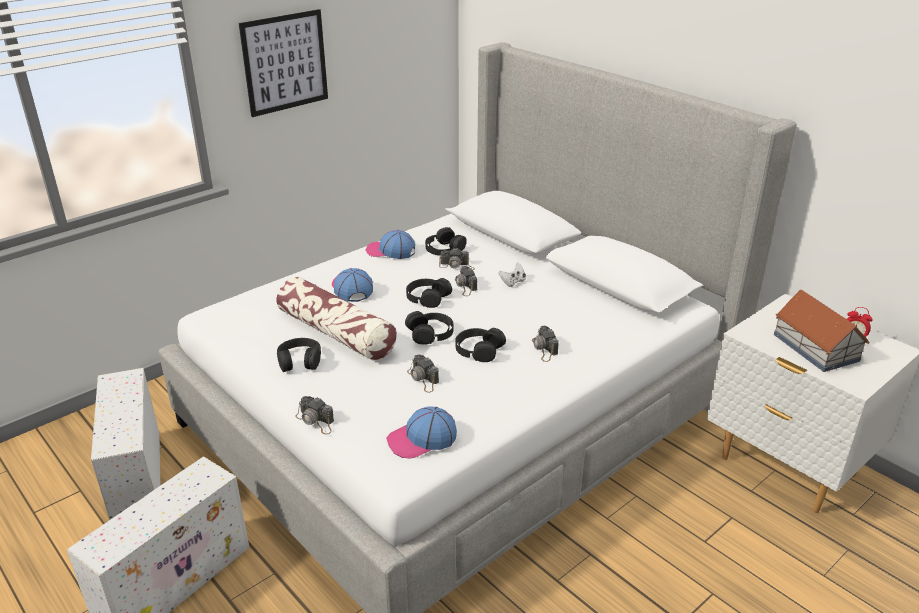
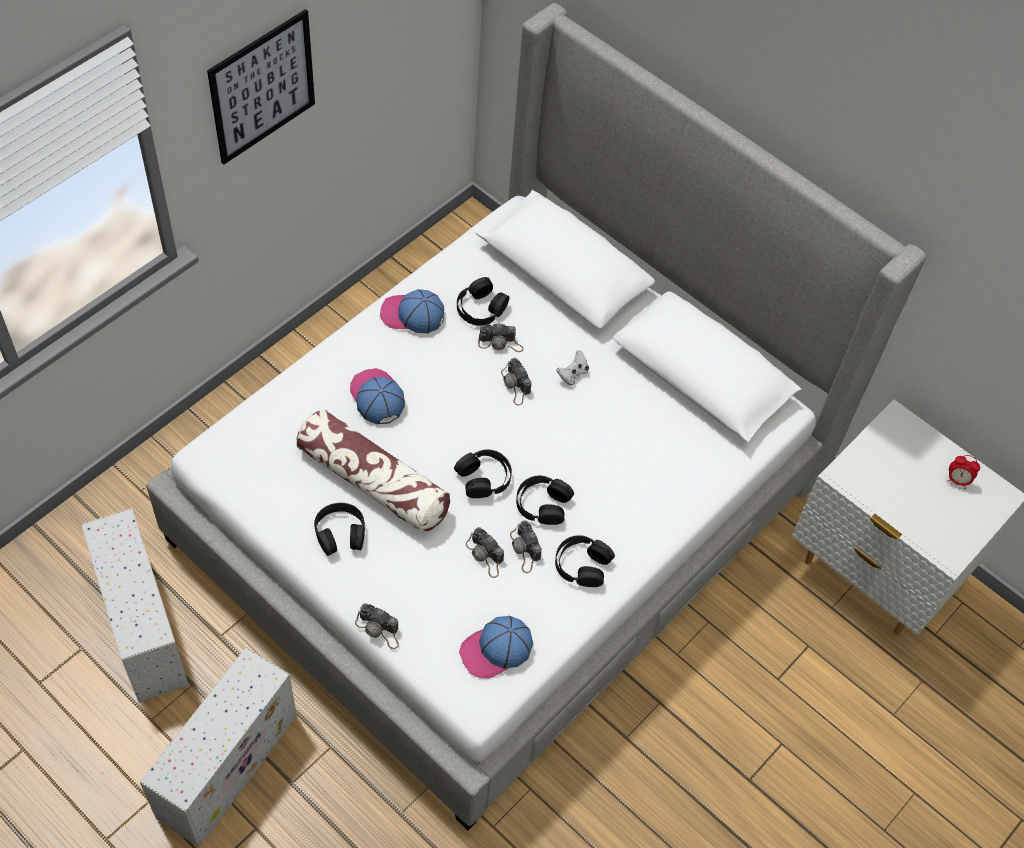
camera: 10 degrees left, 25 degrees up
(427, 297) = (472, 410): black headphones -> black headphones (582, 565)
(544, 349) = (616, 498): camera -> camera (524, 550)
(815, 347) = (915, 495): toy house -> none

